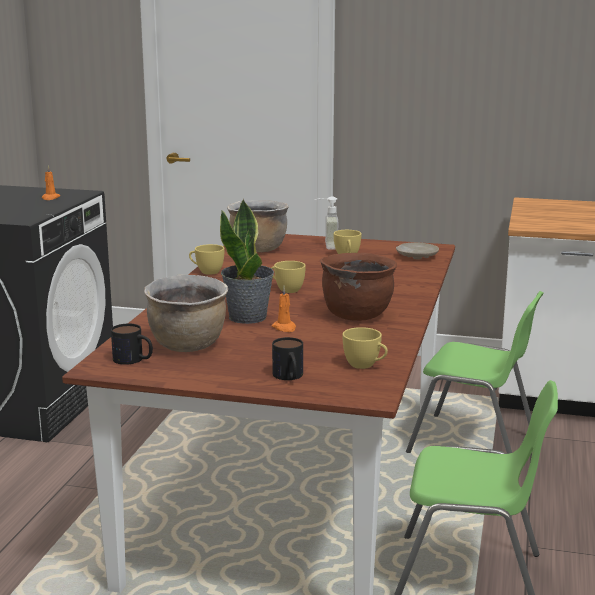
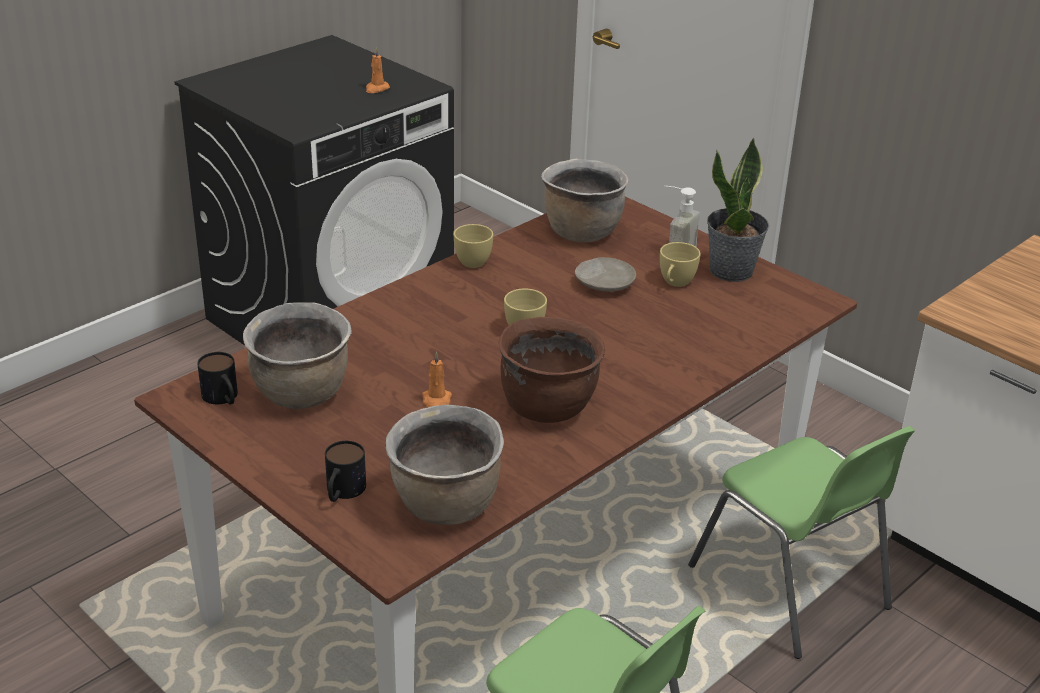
camera: 30 degrees right, 15 degrees up
(248, 317) = (419, 366): potted plant -> potted plant (732, 271)
(365, 366) = (446, 506): yellow cup -> brown cooking pot
(416, 256) = (768, 312): beige plate -> beige plate (604, 283)

